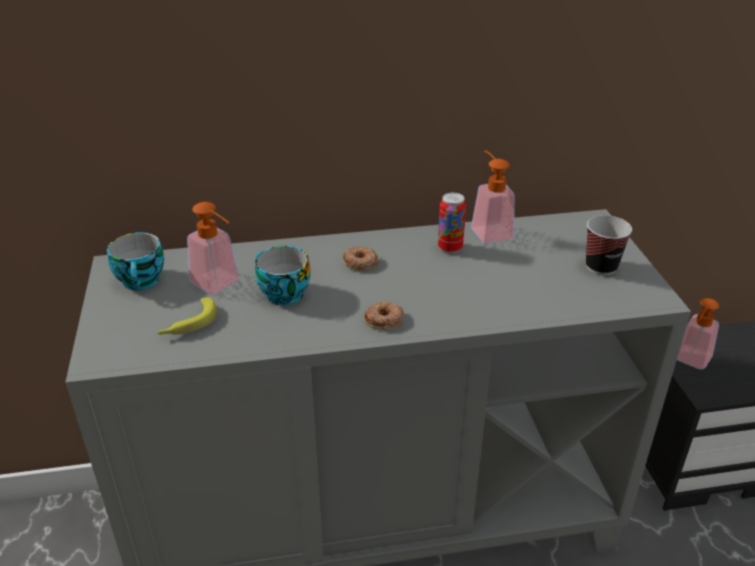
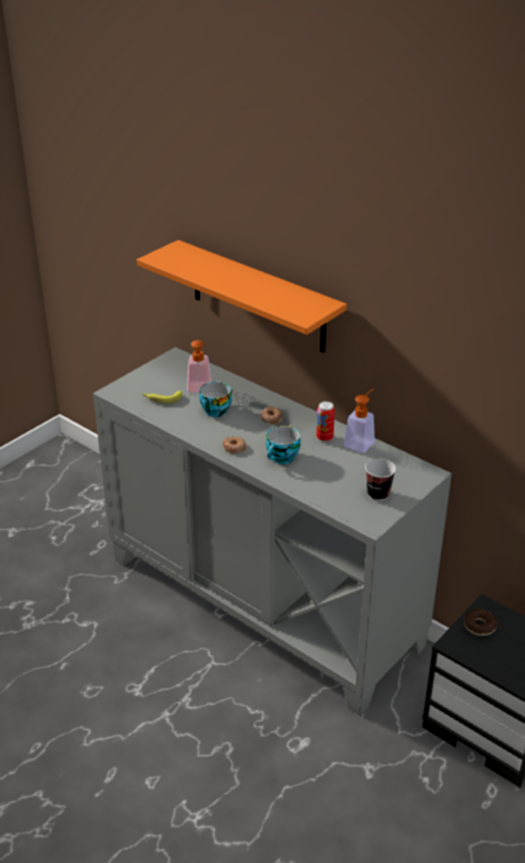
camera: 50 degrees right, 0 degrees up
(142, 281) = (174, 370): cup -> cup (282, 458)
(254, 98) = (258, 297): none -> orange shelf
(690, 361) = (479, 626): soap dispenser -> donut

